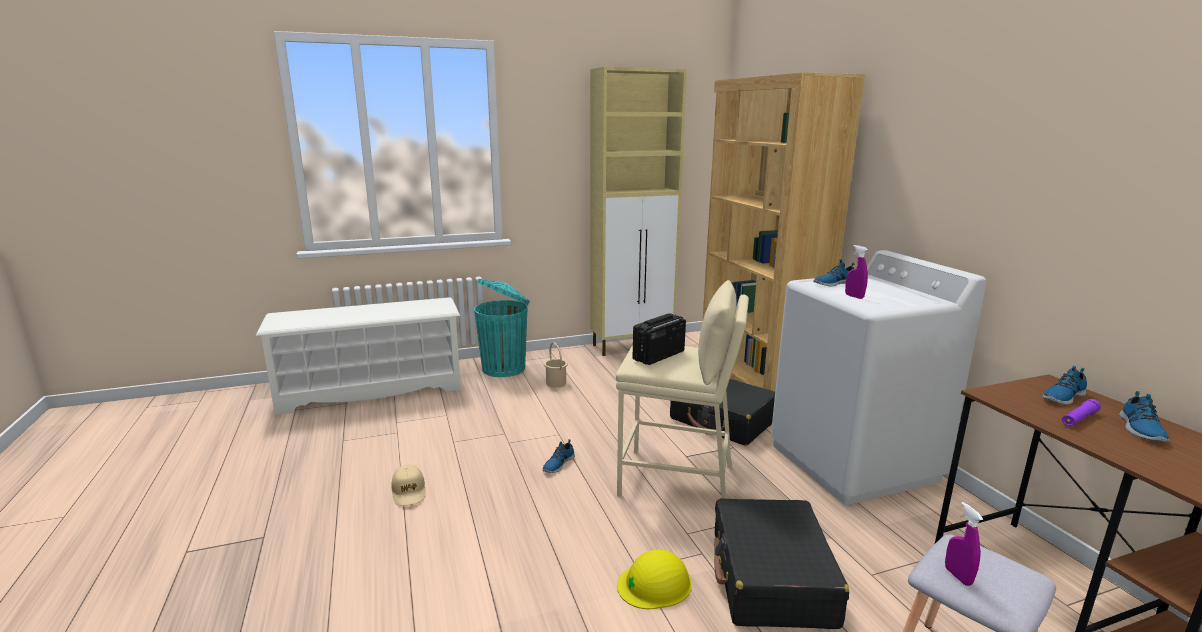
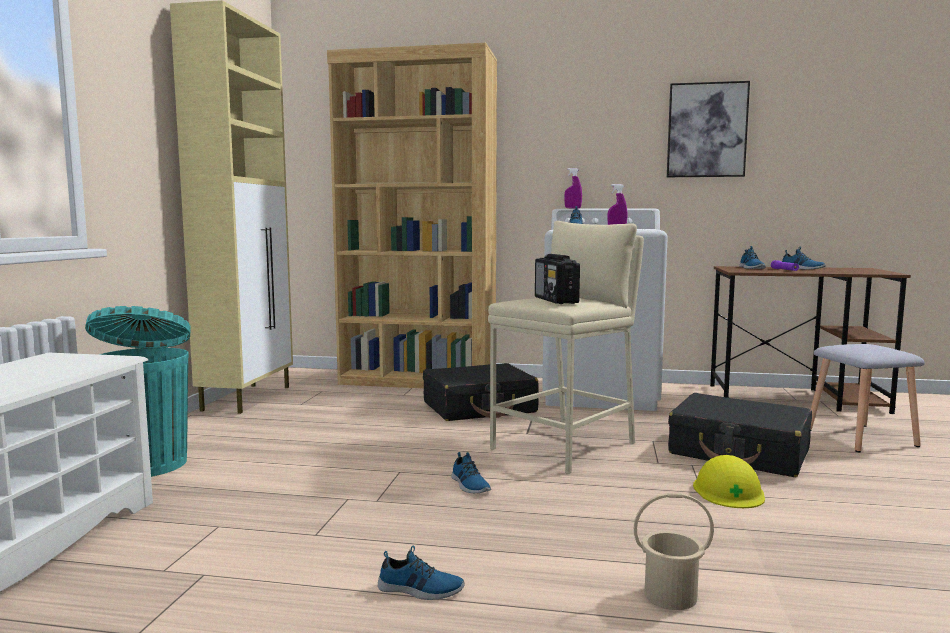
camera: 60 degrees left, 10 degrees down
(409, 491) = (420, 590): beige cap -> shoe
(555, 383) = (263, 447): beige bucket -> beige bucket (671, 596)
(958, 576) = (874, 351): purple spray bottle -> purple spray bottle (573, 208)
(1082, 179) = (707, 130): none -> picture

